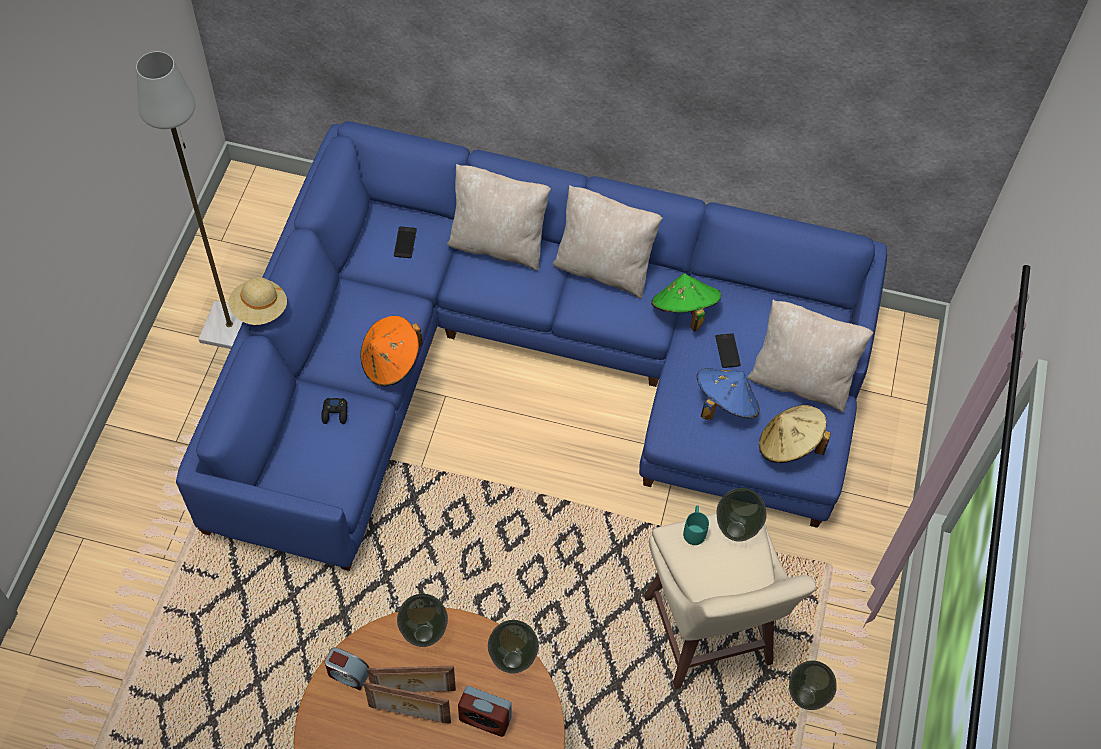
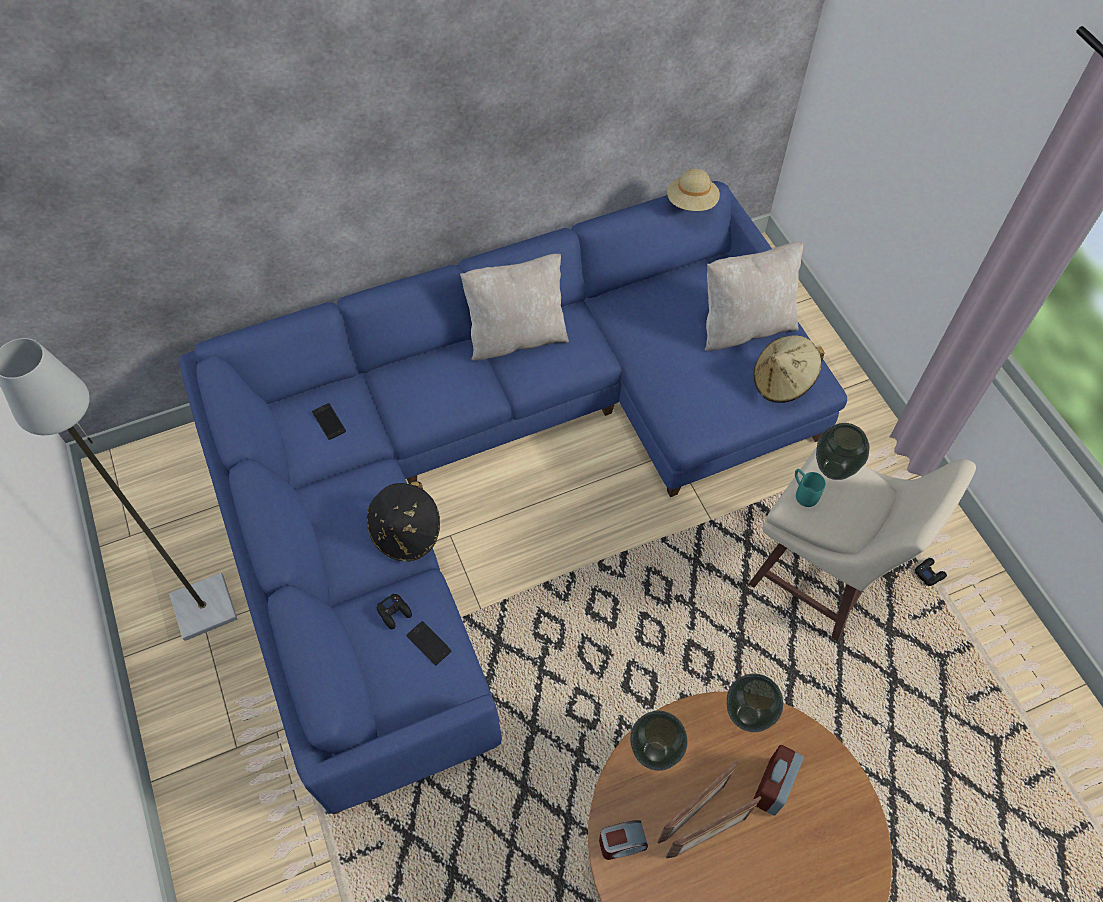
camera: 35 degrees left, 0 degrees up
(259, 309) = (261, 563): beige hat -> beige hat (692, 203)
(391, 362) = (406, 533): orange hat -> black hat
(485, 719) = (772, 786): alarm clock -> alarm clock turned 135 degrees clockwise
(498, 244) = (411, 372): beige pillow -> none
(684, 311) = (610, 331): green hat -> none
(724, 404) = (708, 382): blue hat -> none
(727, 351) = (672, 339): phone -> phone (429, 643)
(806, 696) = (929, 573): vase -> black game controller

